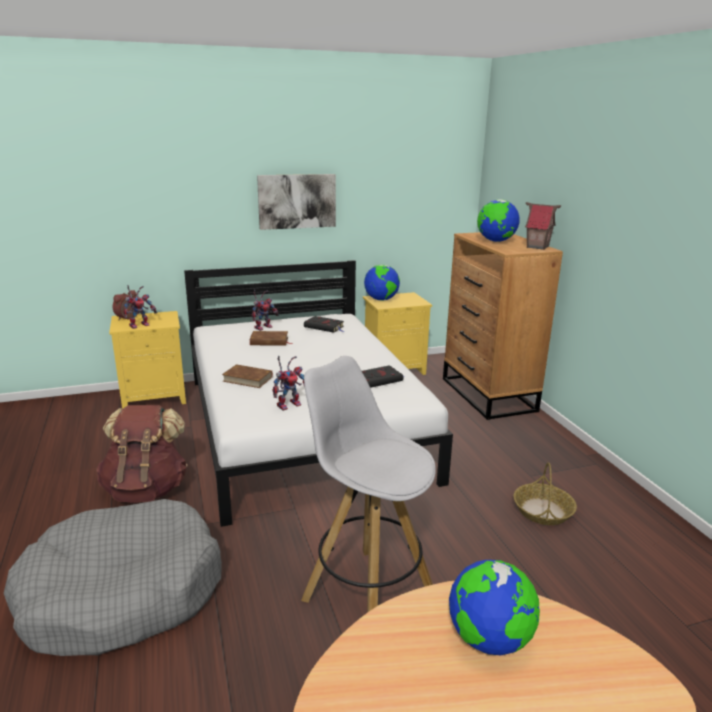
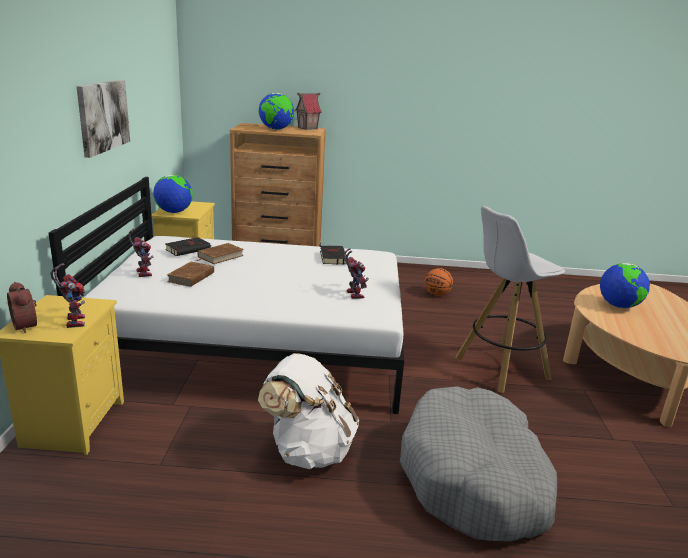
camera: 70 degrees left, 0 degrees up
(146, 489) = (308, 450): brown backpack -> white backpack
(247, 379) = (283, 300): brown book -> brown book (220, 256)
(543, 511) = (437, 294): basket -> basketball

